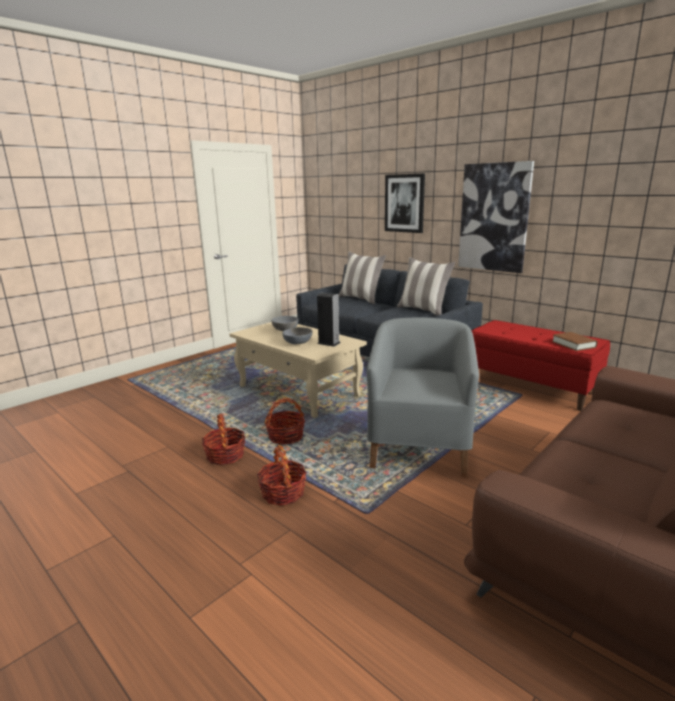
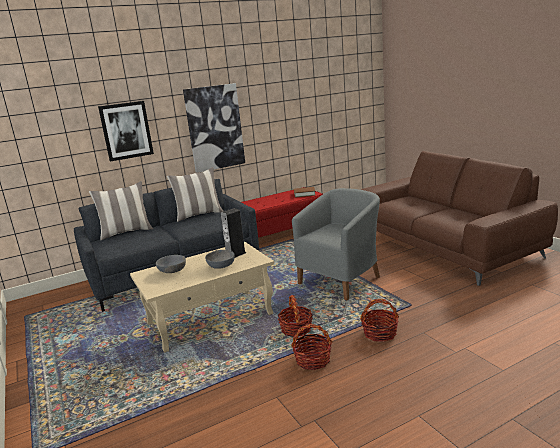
camera: 70 degrees left, 0 degrees up
(419, 447) = (341, 280): grey armchair -> grey armchair turned 105 degrees clockwise

